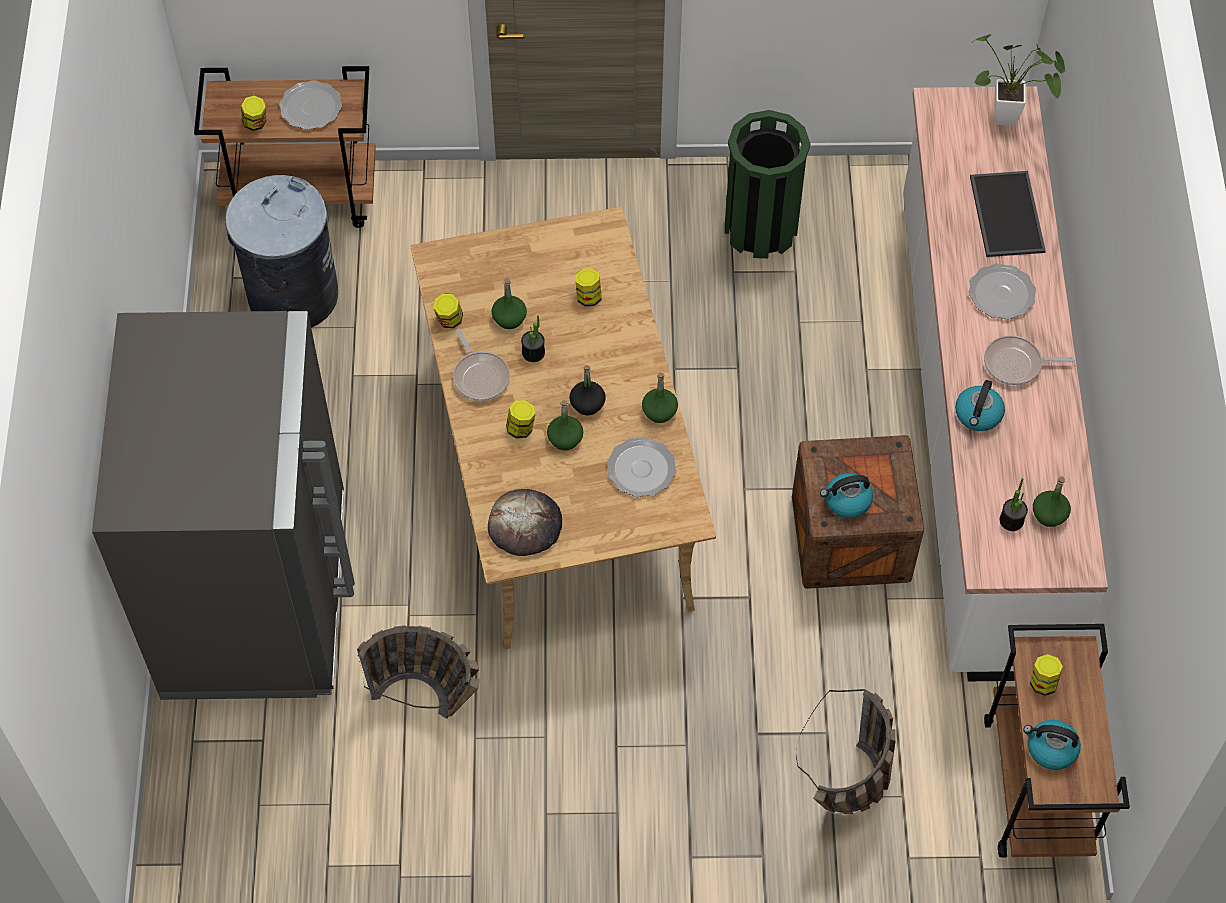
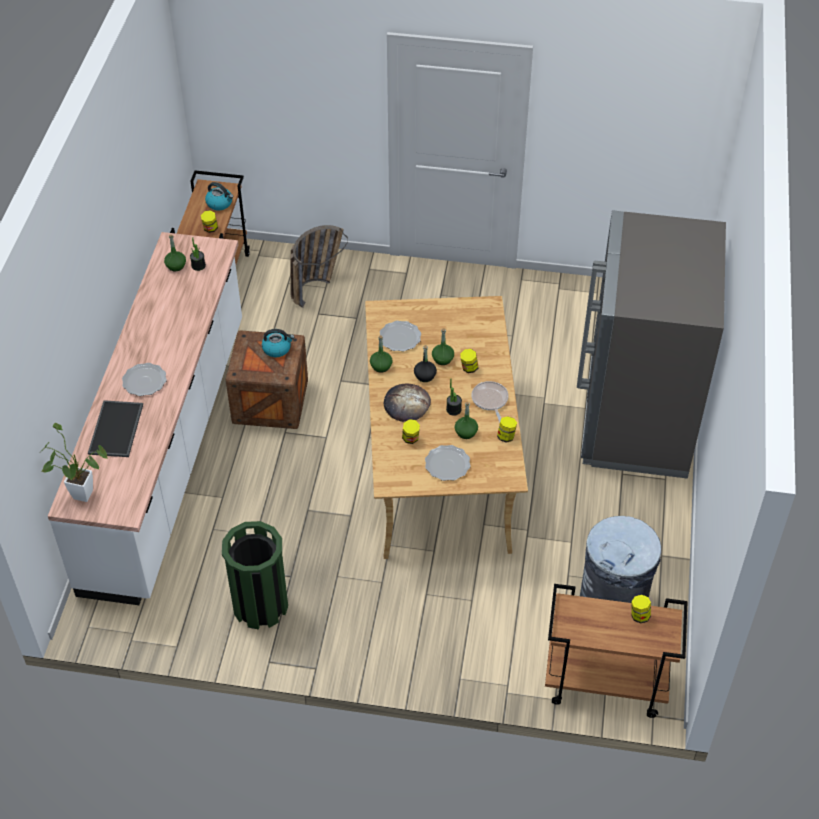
camera: 170 degrees left, 10 degrees down
(311, 108) = (595, 622): plate -> plate (447, 464)
(430, 701) = (535, 354): basket -> none
(525, 525) = (474, 319): bread -> bread (406, 404)
(978, 415) = (192, 317): kettle -> none
(1016, 364) = (155, 341): frying pan -> none

